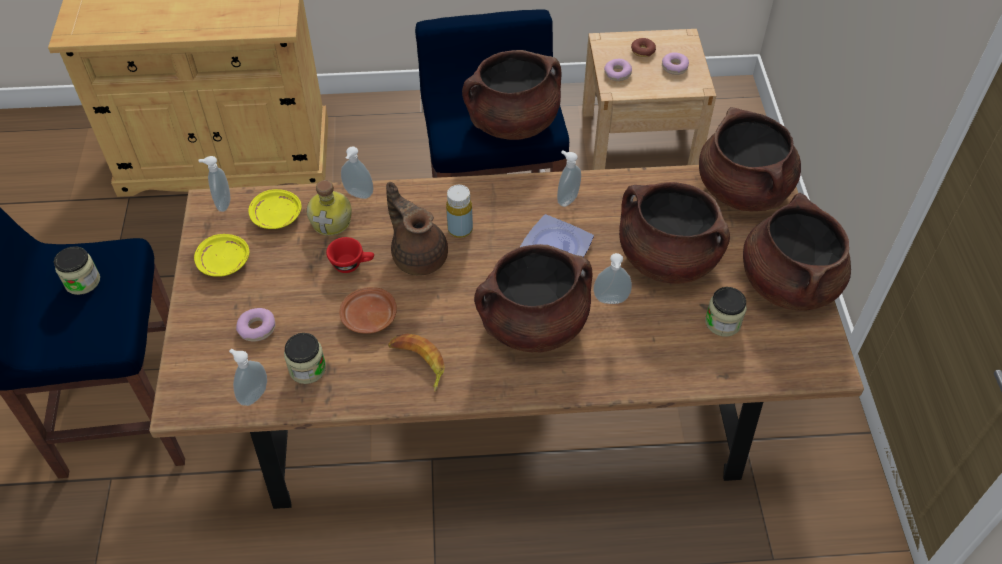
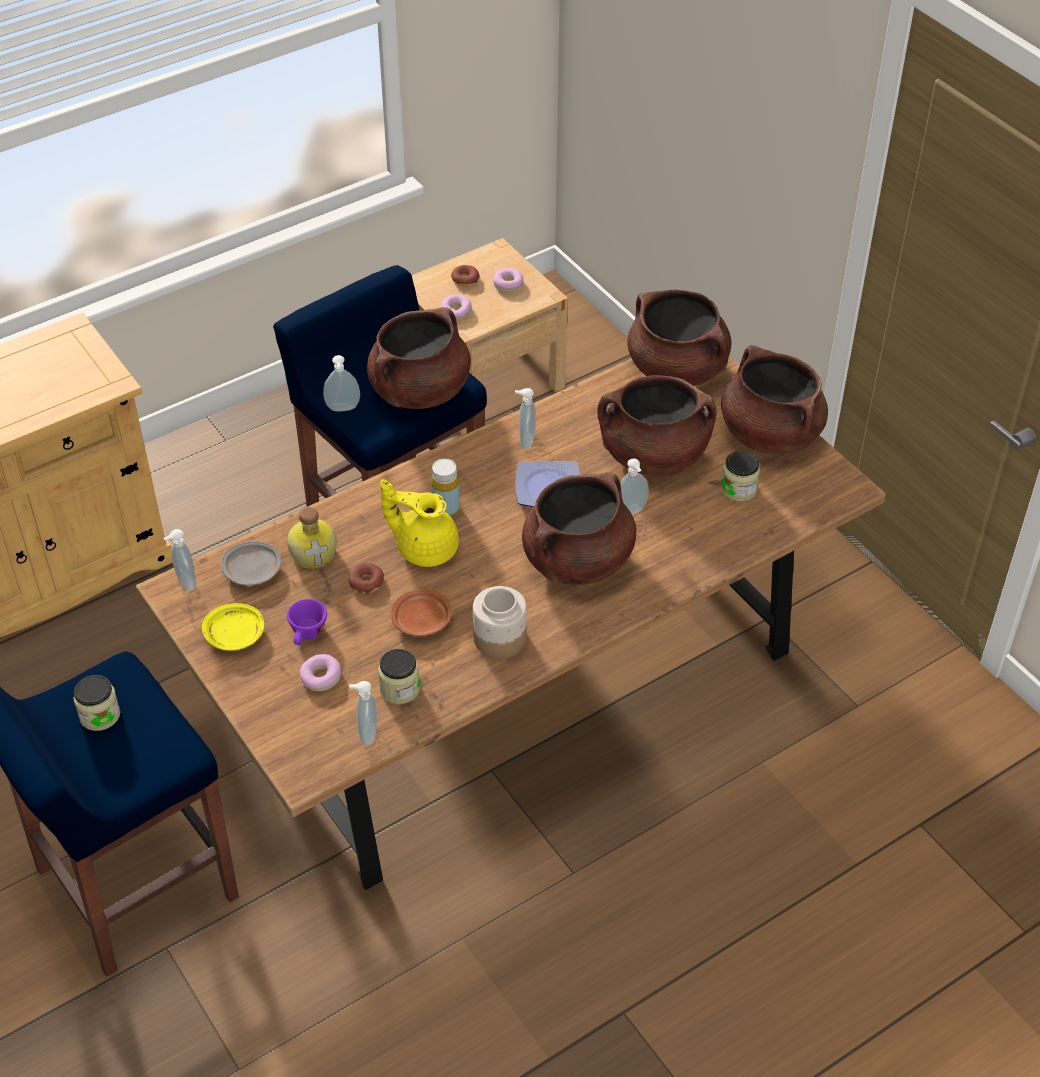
camera: 30 degrees left, 5 degrees down
(275, 287) = (307, 634): none -> purple cup
(277, 216) = (253, 571): yellow plate -> grey plate
(352, 264) = (366, 582): red cup -> donut
(358, 195) = (320, 518): soap dispenser -> soap dispenser (343, 409)
(418, 255) = (424, 547): brown teapot -> yellow teapot
(418, 363) = (499, 638): banana -> jar

